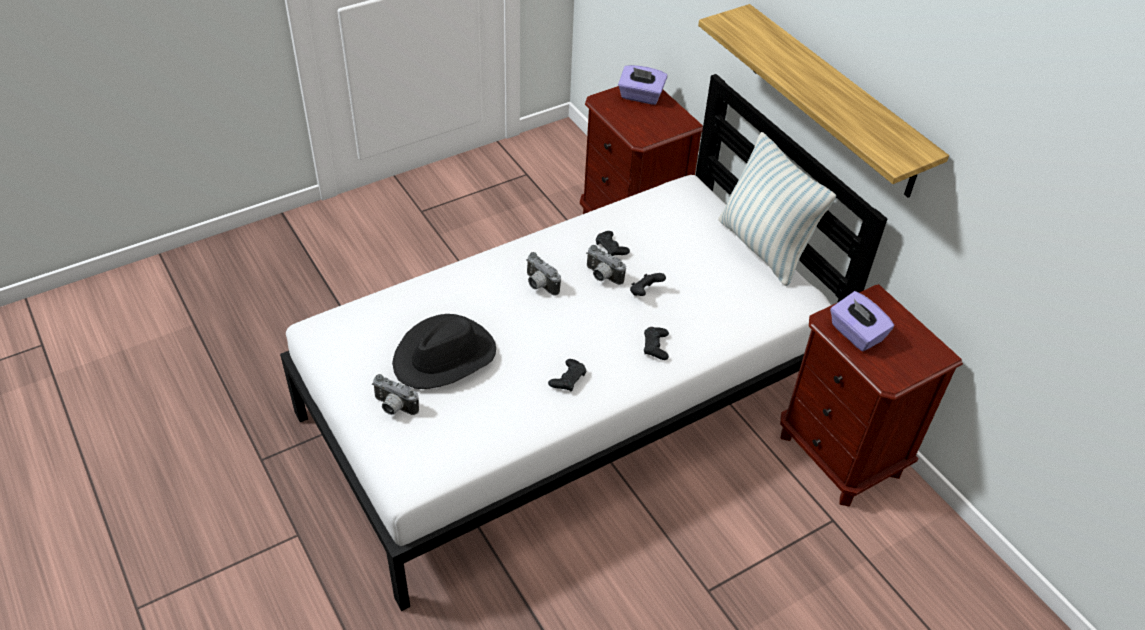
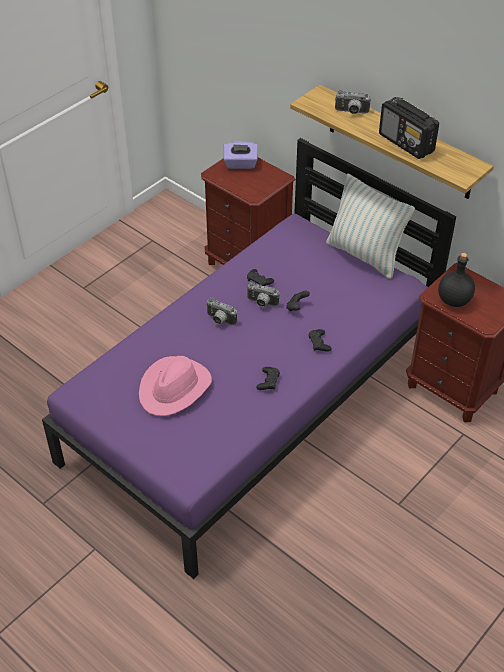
camera: 15 degrees left, 0 degrees up
(393, 407) = (154, 433): camera -> camera (351, 112)
(445, 356) = (175, 388): black hat -> pink hat
(567, 404) = (252, 403): white bed -> purple bed
(835, 100) = (406, 143): none -> radio
(855, 334) = (454, 300): purple tissue box -> black bottle

